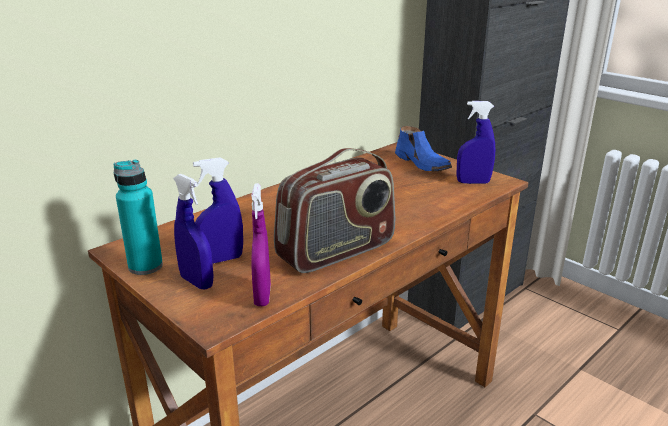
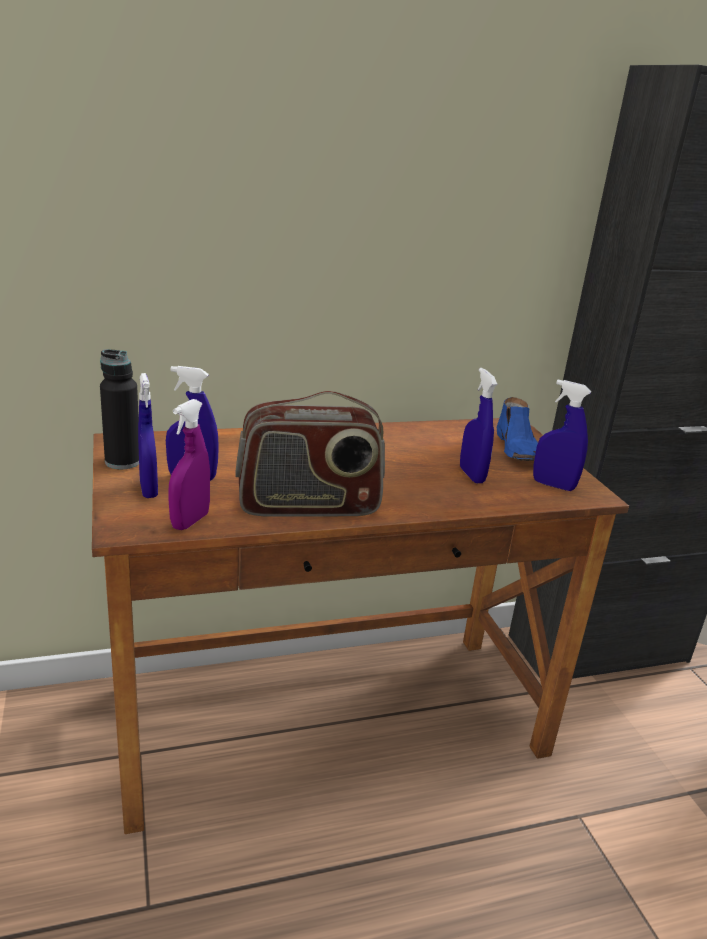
camera: 25 degrees right, 0 degrees up
(145, 266) = (122, 462): turquoise bottle -> black bottle
(417, 191) = (471, 475): none -> blue spray bottle

